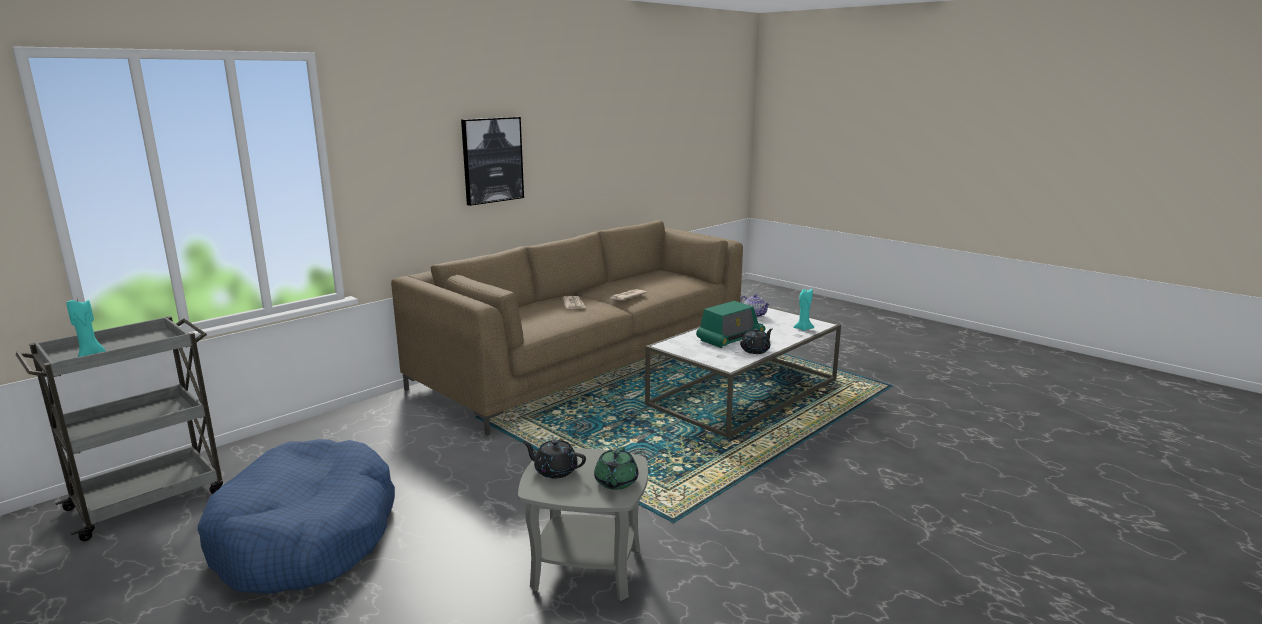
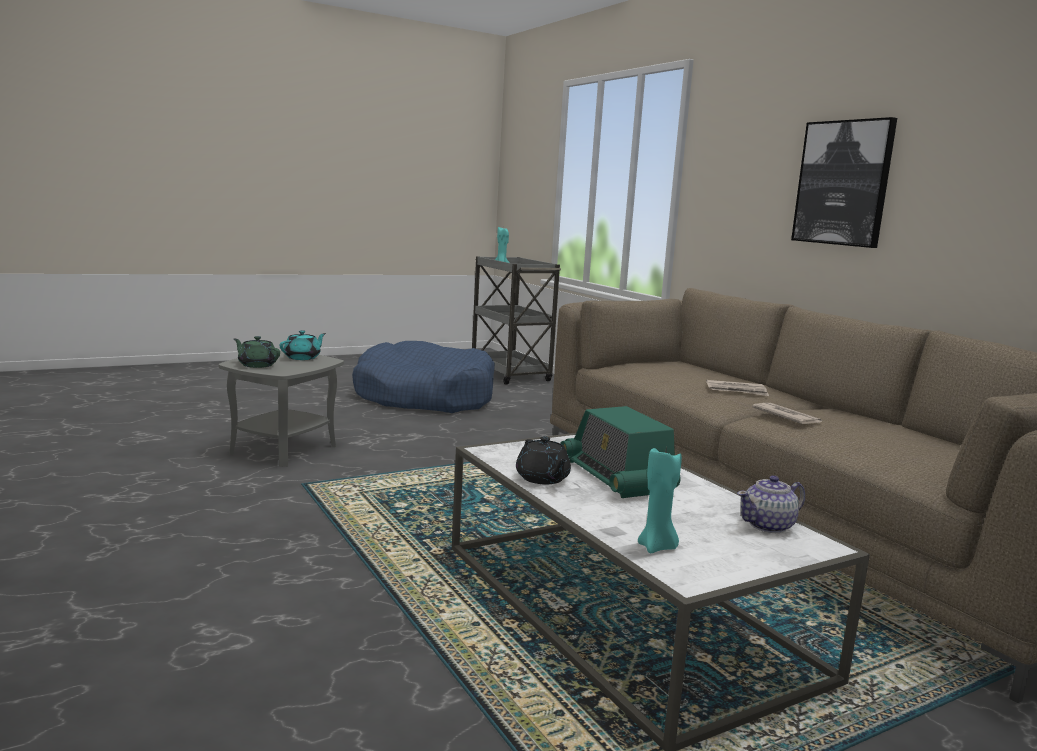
camera: 105 degrees right, 5 degrees down
(555, 470) = (303, 358): black teapot -> turquoise teapot

